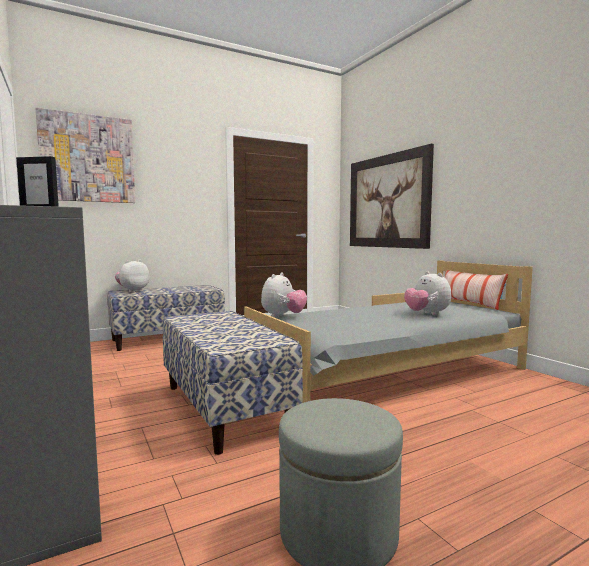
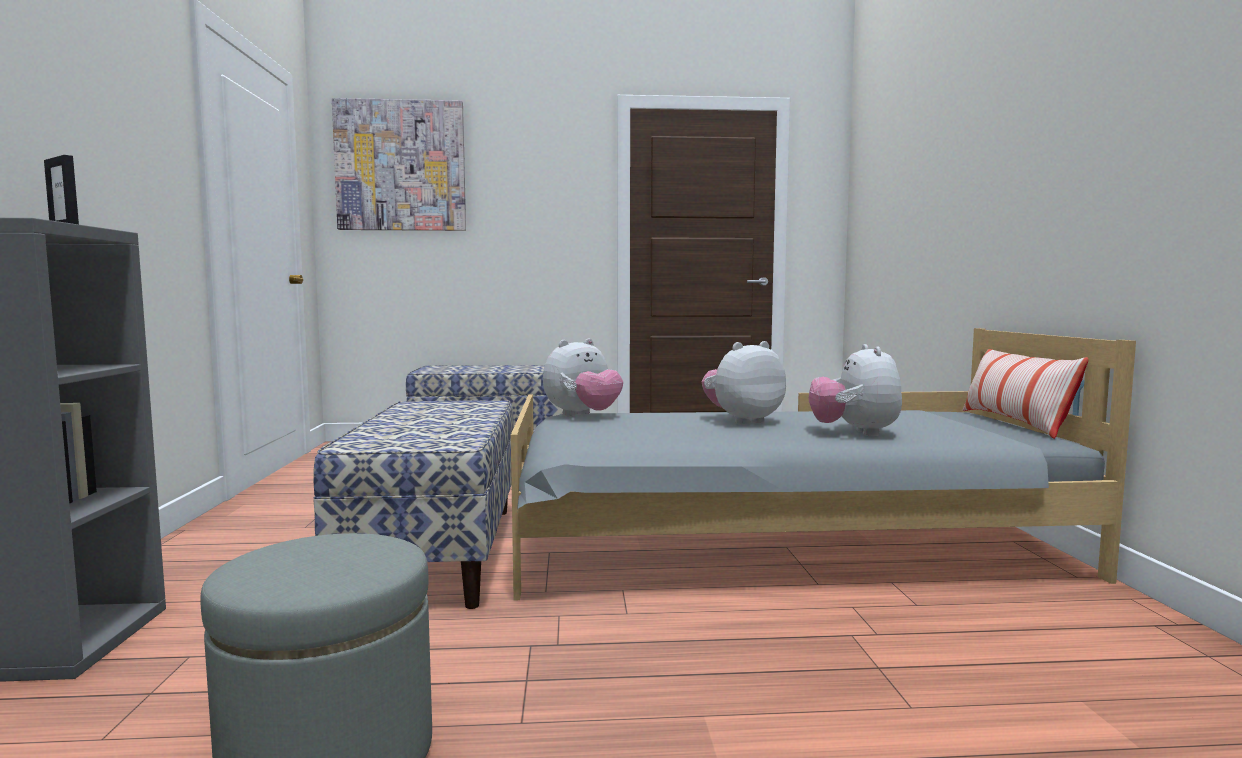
camera: 25 degrees right, 0 degrees up
(132, 291) = (453, 367): plush toy -> plush toy (742, 421)
(387, 201) = (909, 209): picture -> none

